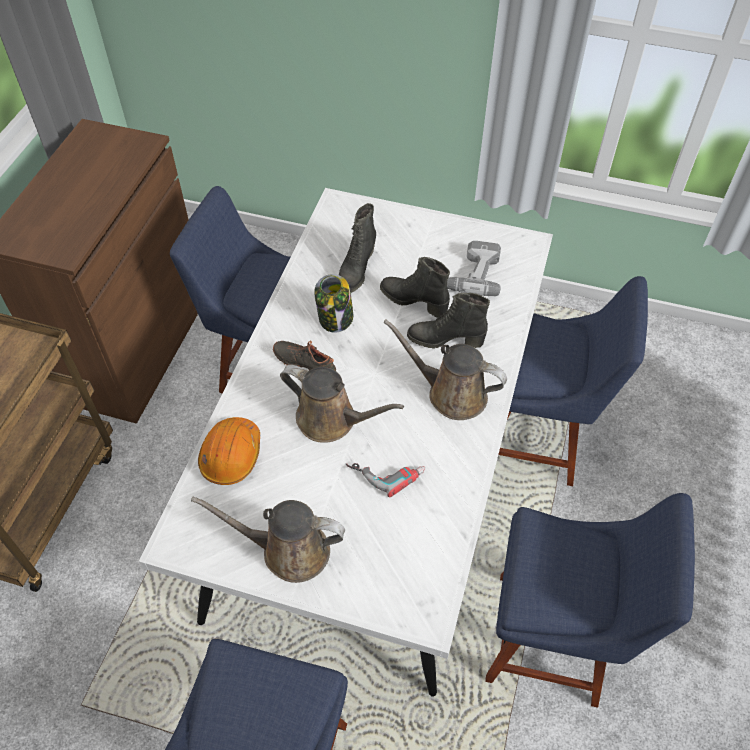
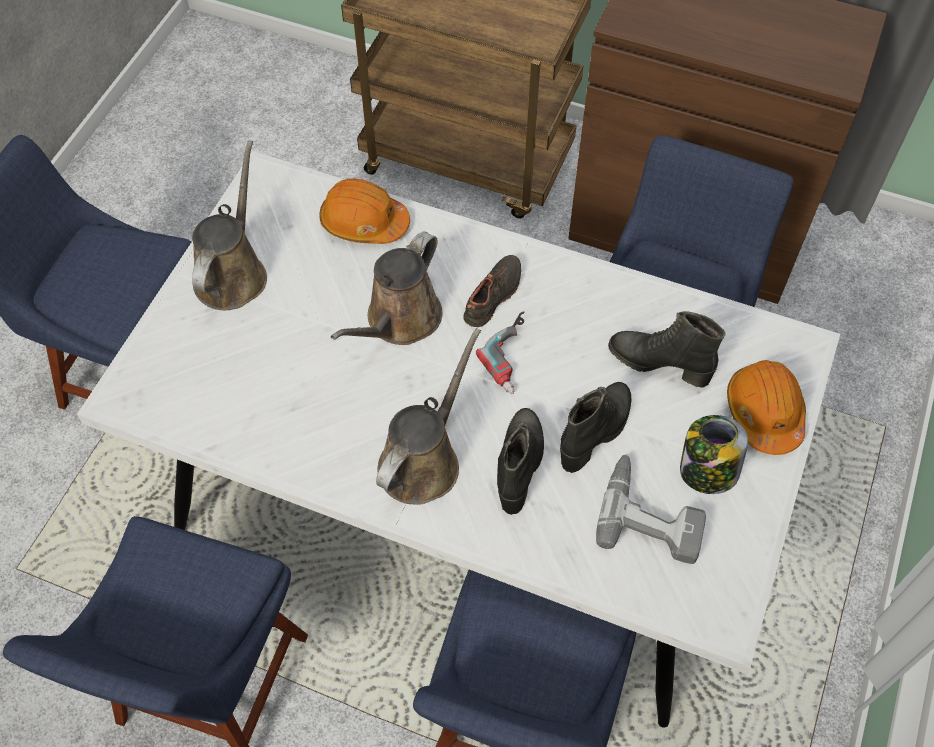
camera: 95 degrees right, 5 degrees up
(335, 318) = (567, 333): jar -> jar (707, 472)
(386, 470) = (317, 373): power drill -> power drill (515, 356)
(388, 222) = (764, 412): none -> orange hard hat

